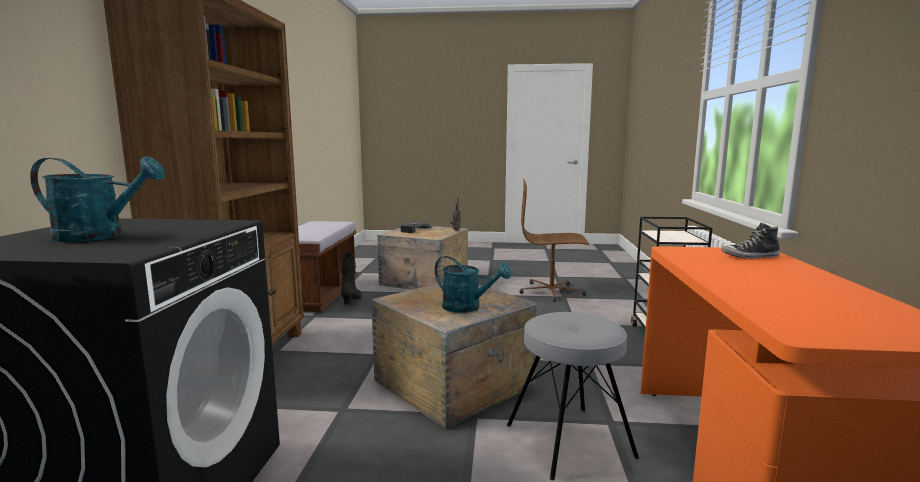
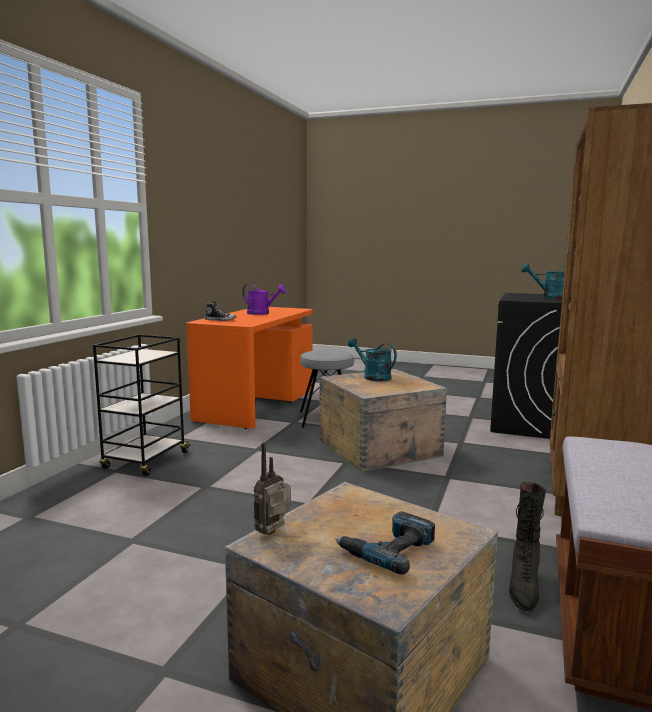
camera: 165 degrees left, 0 degrees up
(552, 291) = (127, 559): brown office chair -> none
(785, 289) = (262, 313): none -> purple watering can

